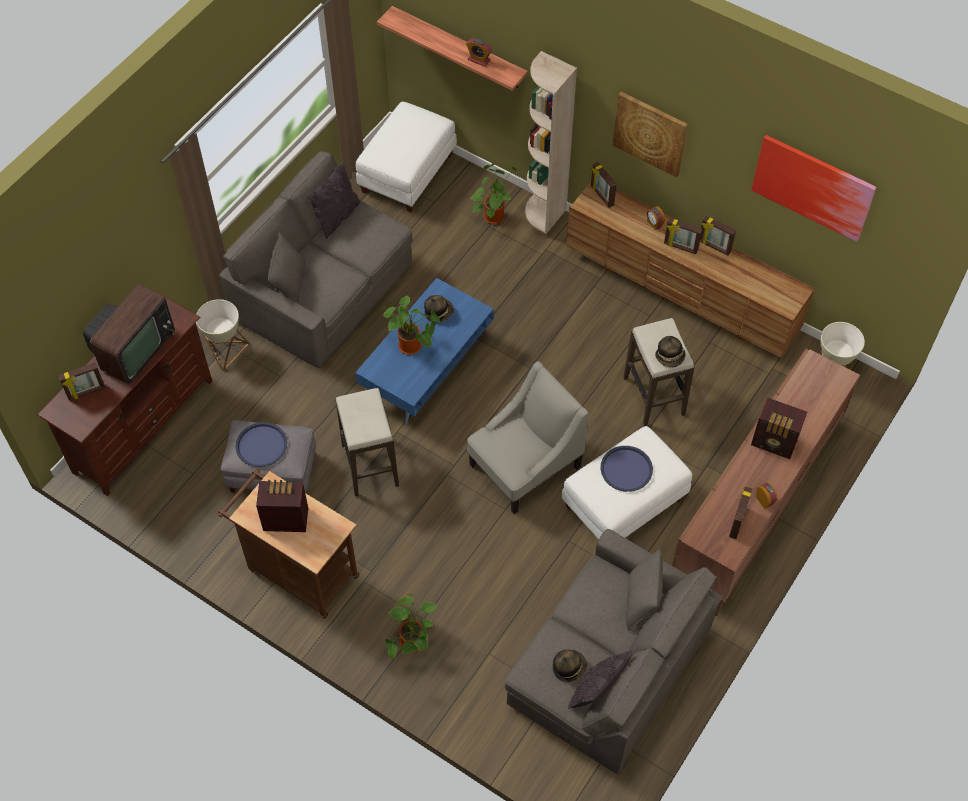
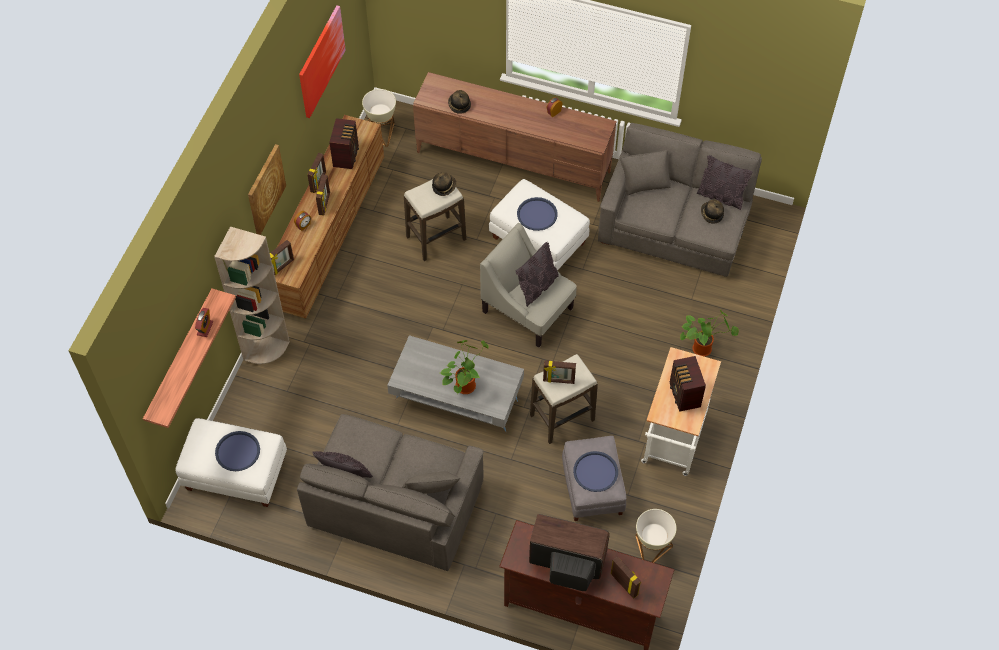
camera: 105 degrees left, 0 degrees up
(226, 351) = (482, 566): planter -> planter (651, 550)
(298, 570) = (673, 442): brown cart -> white cart
(400, 144) = (237, 451): none -> blue tray
(426, 370) = (456, 401): blue coffee table -> grey coffee table
(438, 312) = (424, 374): hat -> hat (459, 105)
(493, 215) = (272, 390): potted plant -> none
(519, 445) = (537, 287): none -> black pillow
(737, 522) = (577, 124): picture frame -> picture frame (558, 381)
(774, 443) = (504, 112): radio -> radio (346, 156)

